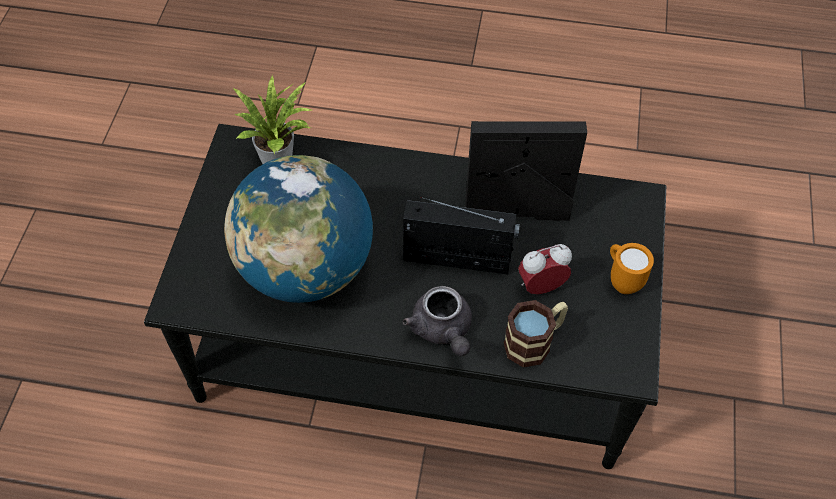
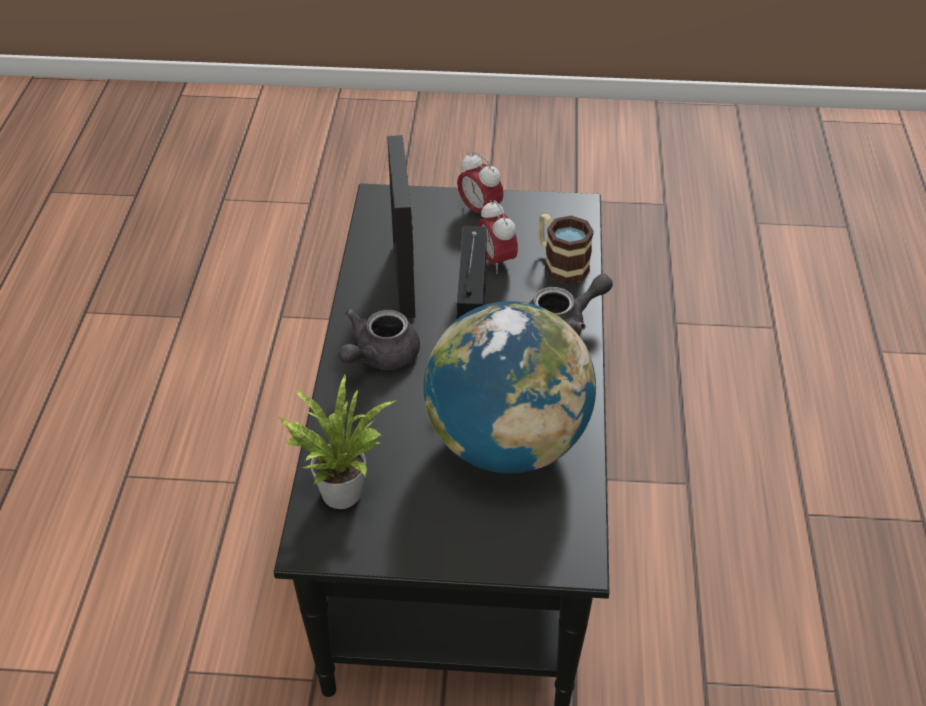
camera: 95 degrees left, 10 degrees down
(418, 189) = (379, 356): none -> grey teapot
(622, 280) = (479, 210): orange mug -> alarm clock

